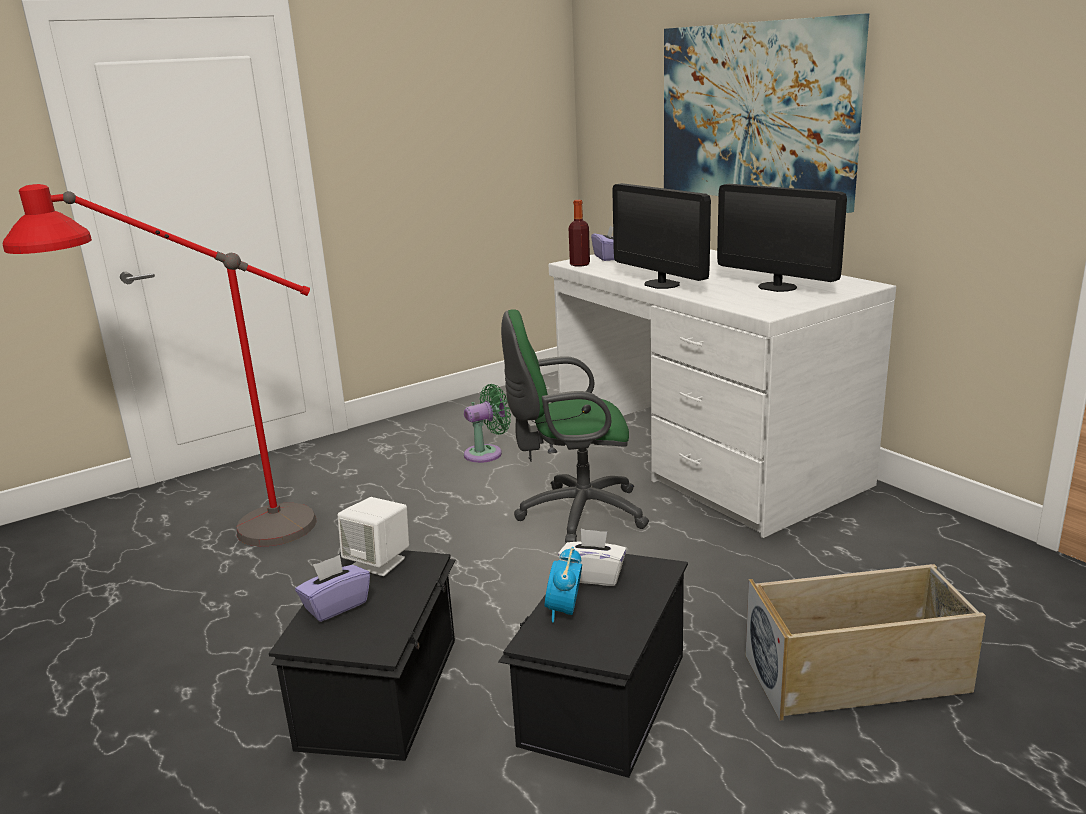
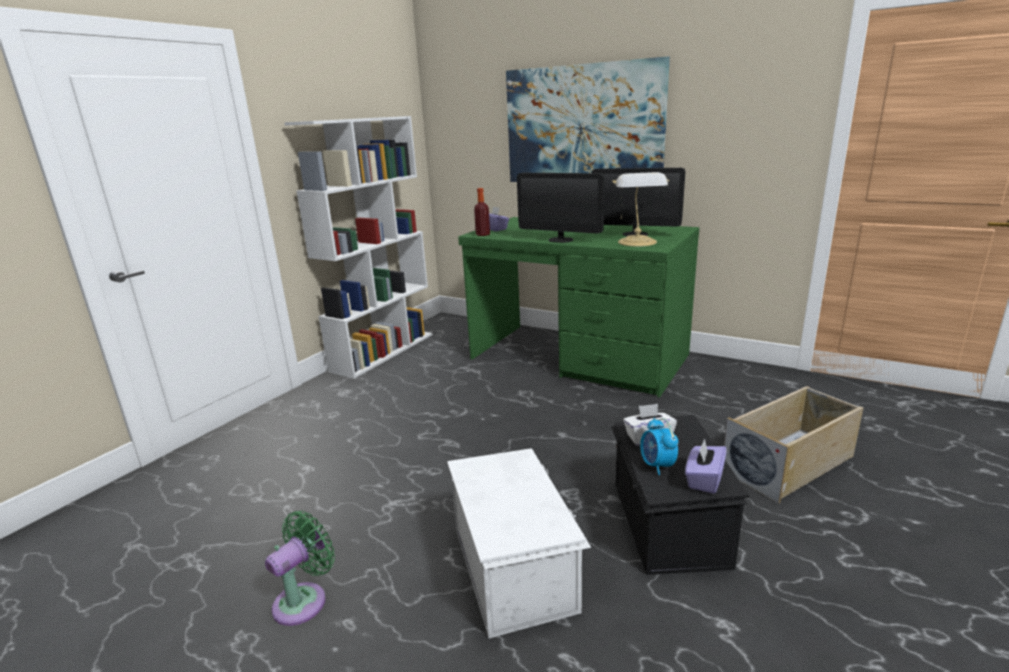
camera: 25 degrees left, 0 degrees up
(219, 540) = (264, 491): red floor lamp -> none
(336, 606) = (493, 507): purple tissue box -> purple tissue box (704, 479)
(379, 562) = (489, 467): white speaker -> none
(383, 691) = (515, 567): black storage box -> white storage box
(467, 406) = (383, 352): none -> white bookcase
(487, 453) = (429, 381): green fan -> green fan (304, 600)
(575, 514) = (530, 408): green office chair -> none
(704, 459) = (578, 357): white desk -> green desk
(757, 300) = (638, 242): none -> table lamp

